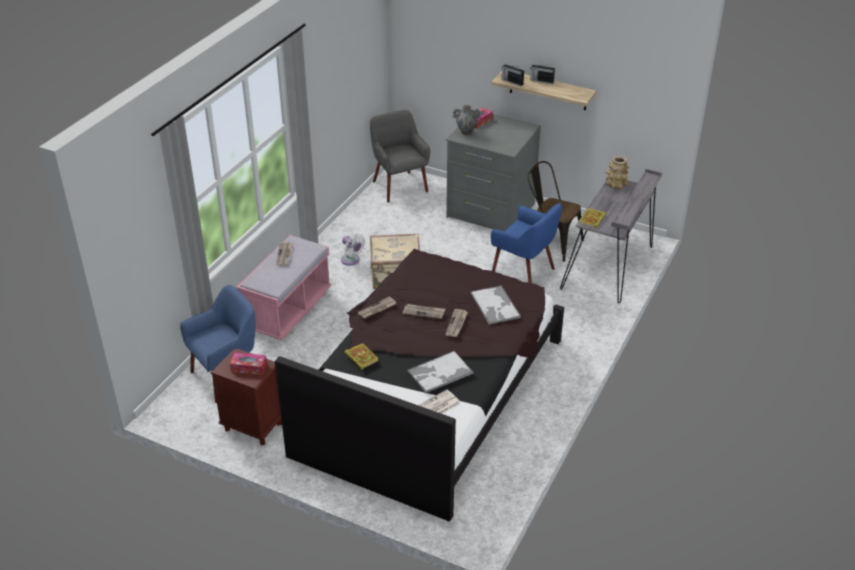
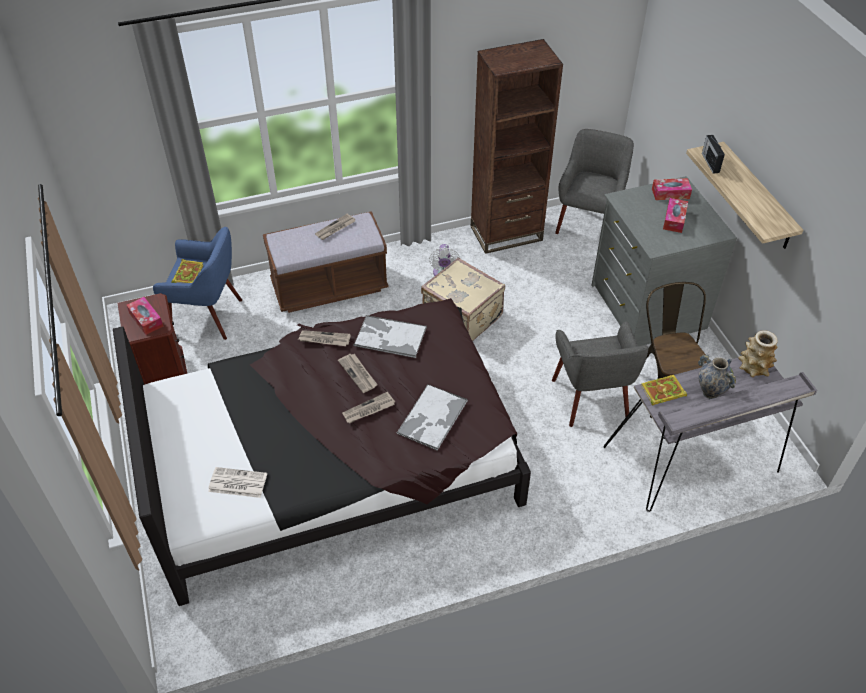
camera: 45 degrees right, 10 degrees up
(288, 310) = (329, 287): pink bench -> brown bench
(358, 218) = (506, 233): none -> brown bookcase
(361, 357) = (245, 379): book -> book (188, 273)
(439, 373) = (284, 450): tray -> tray (389, 337)
(466, 133) = (637, 199): vase -> vase (710, 392)
(499, 132) = (674, 219): none -> tissue box
(524, 272) = (591, 399): blue armchair -> grey armchair
(541, 81) = (748, 180): radio -> none

